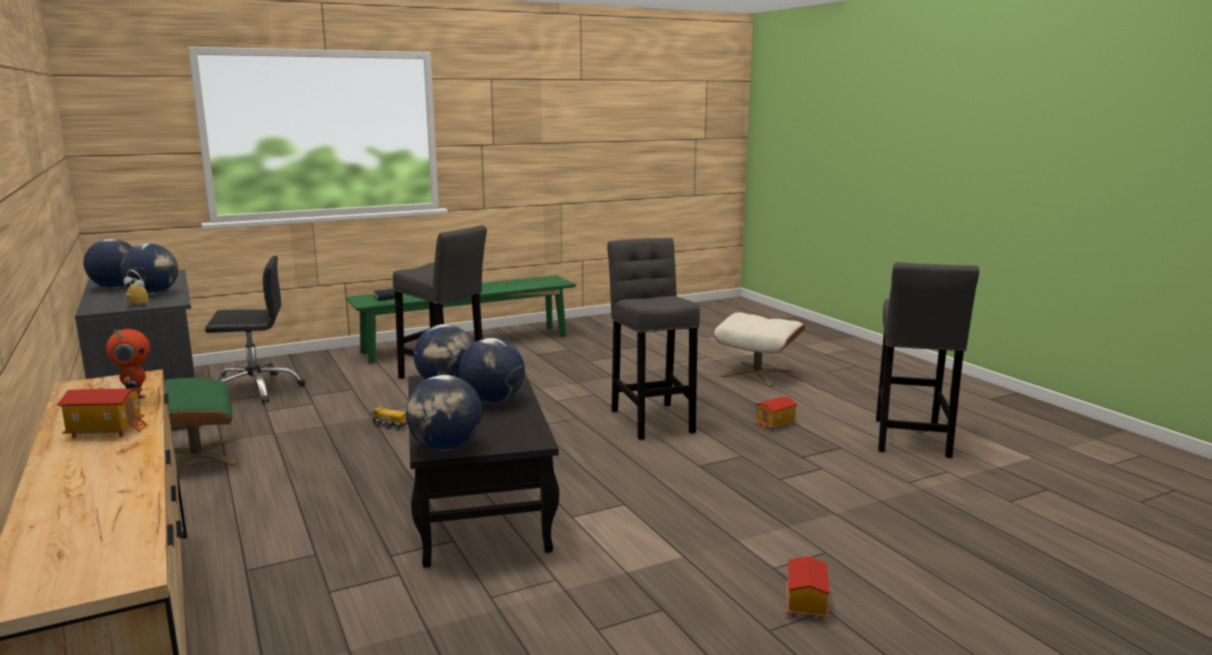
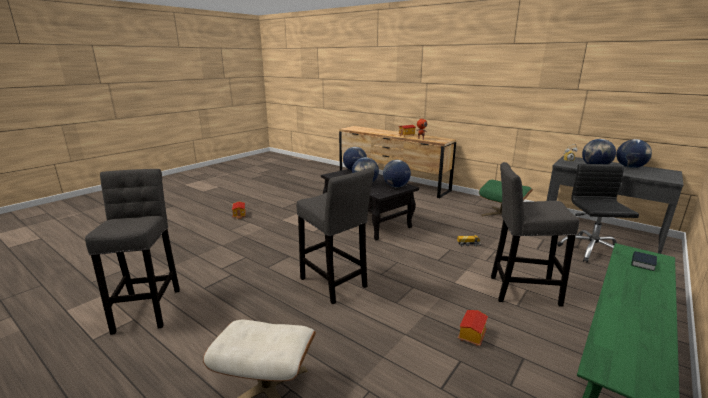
camera: 155 degrees right, 5 degrees up
(255, 389) = (591, 250): black office chair -> black office chair turned 135 degrees clockwise
(775, 424) = (247, 301): toy house -> toy house (471, 335)

